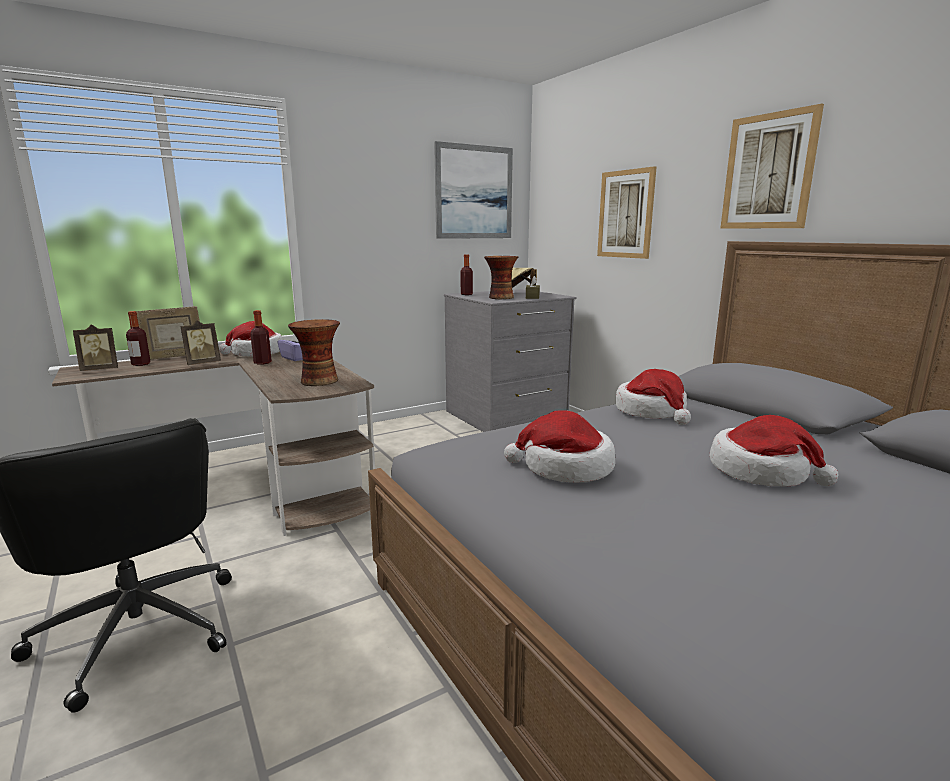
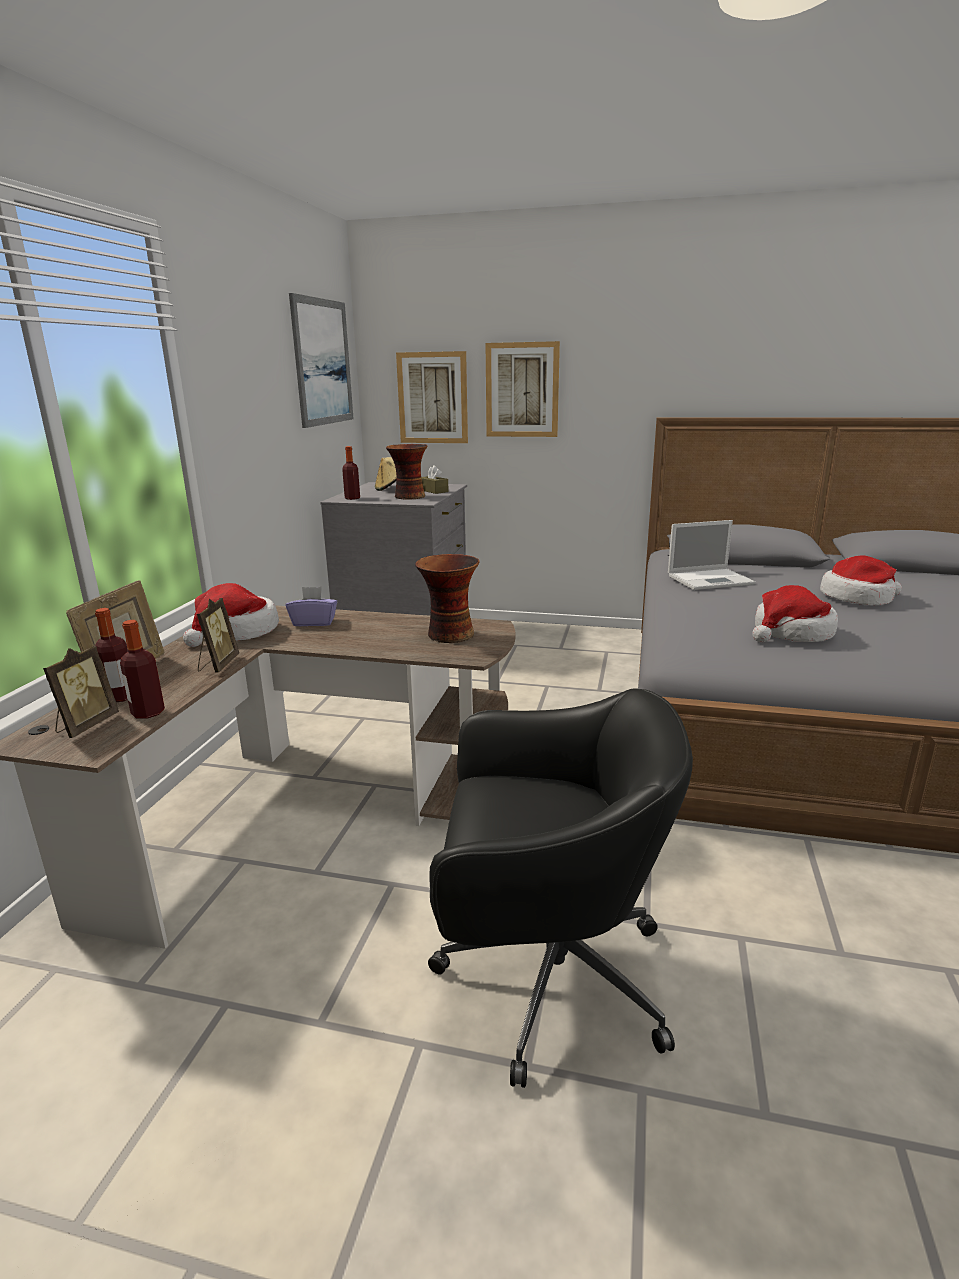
camera: 45 degrees left, 5 degrees up
(262, 363) = (298, 639): bottle -> bottle (148, 713)
(652, 412) = (711, 579): hat -> laptop
(768, 172) = (685, 355): picture -> picture (432, 398)

